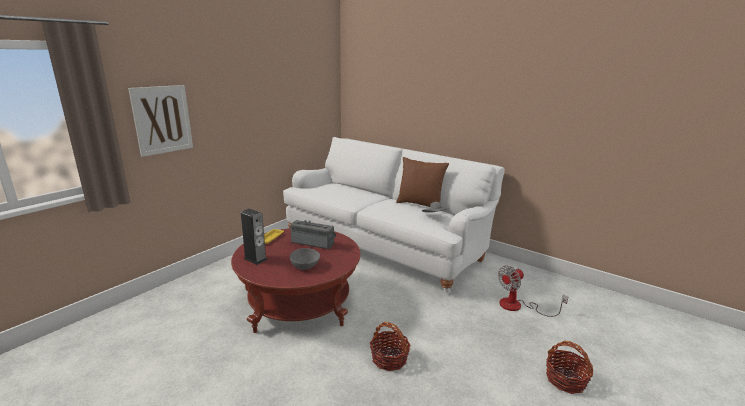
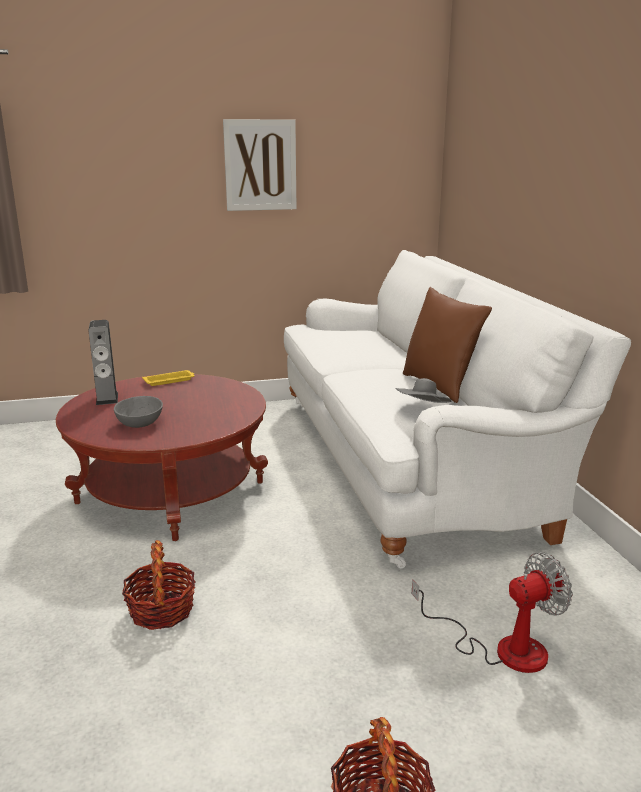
camera: 40 degrees right, 0 degrees up
(162, 120) = (87, 187): picture -> picture (260, 165)
(314, 242) = (206, 400): radio -> none
(518, 306) = (502, 648): fan -> fan turned 150 degrees clockwise

